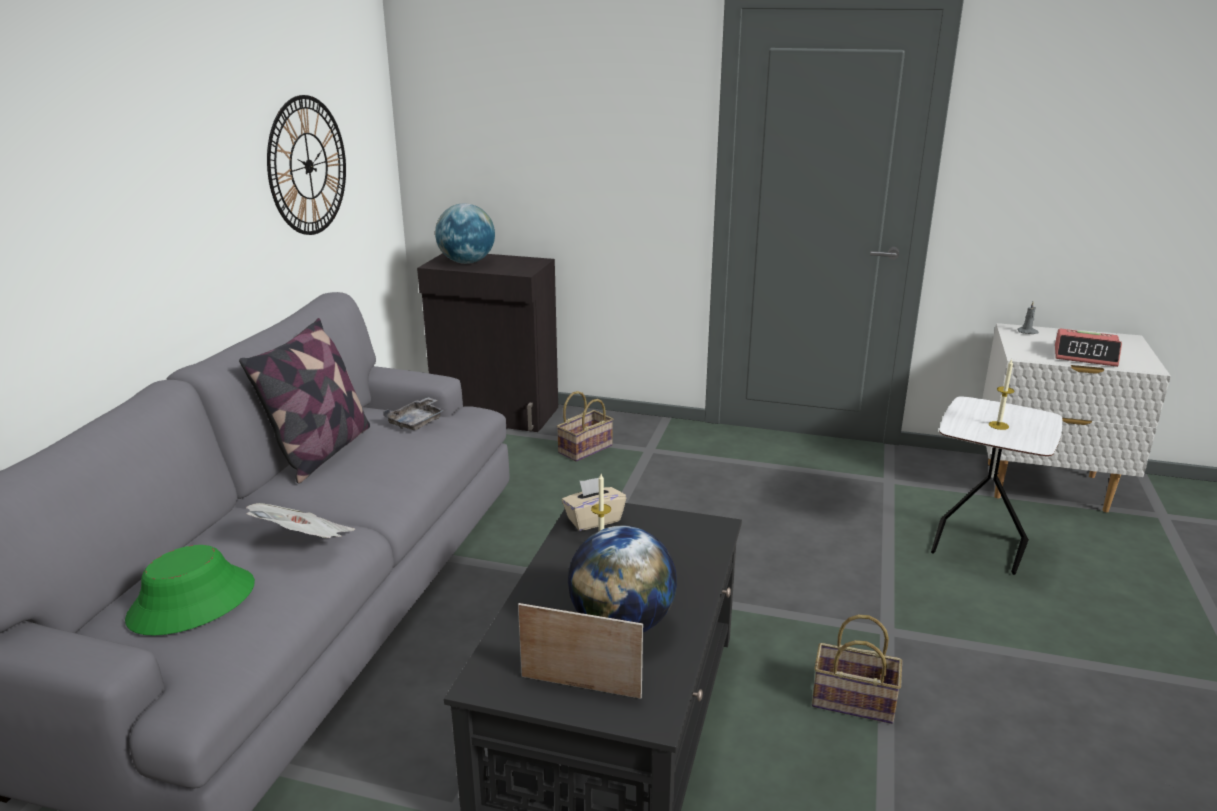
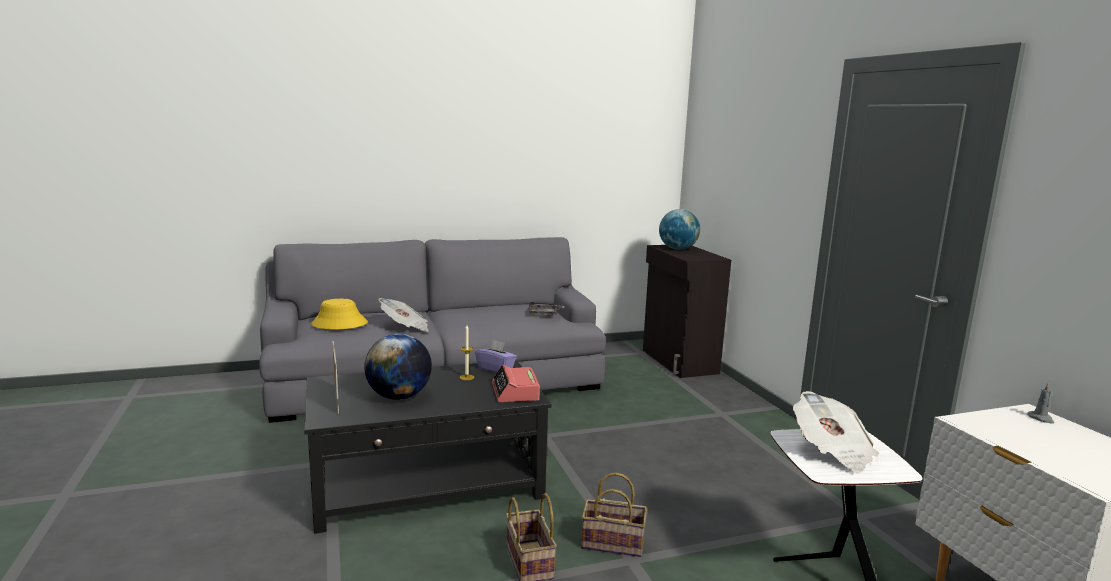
camera: 55 degrees right, 10 degrees down
(192, 602) = (339, 324): green hat -> yellow hat
(308, 166) = (585, 167): wall clock -> none
(321, 452) = (485, 308): pillow -> none
(585, 448) = (686, 395): basket -> basket (614, 543)
(593, 520) = (496, 369): beige tissue box -> purple tissue box
(998, 425) = (832, 452): candle -> newspaper
(1085, 356) = (1043, 450): alarm clock -> alarm clock (515, 392)

